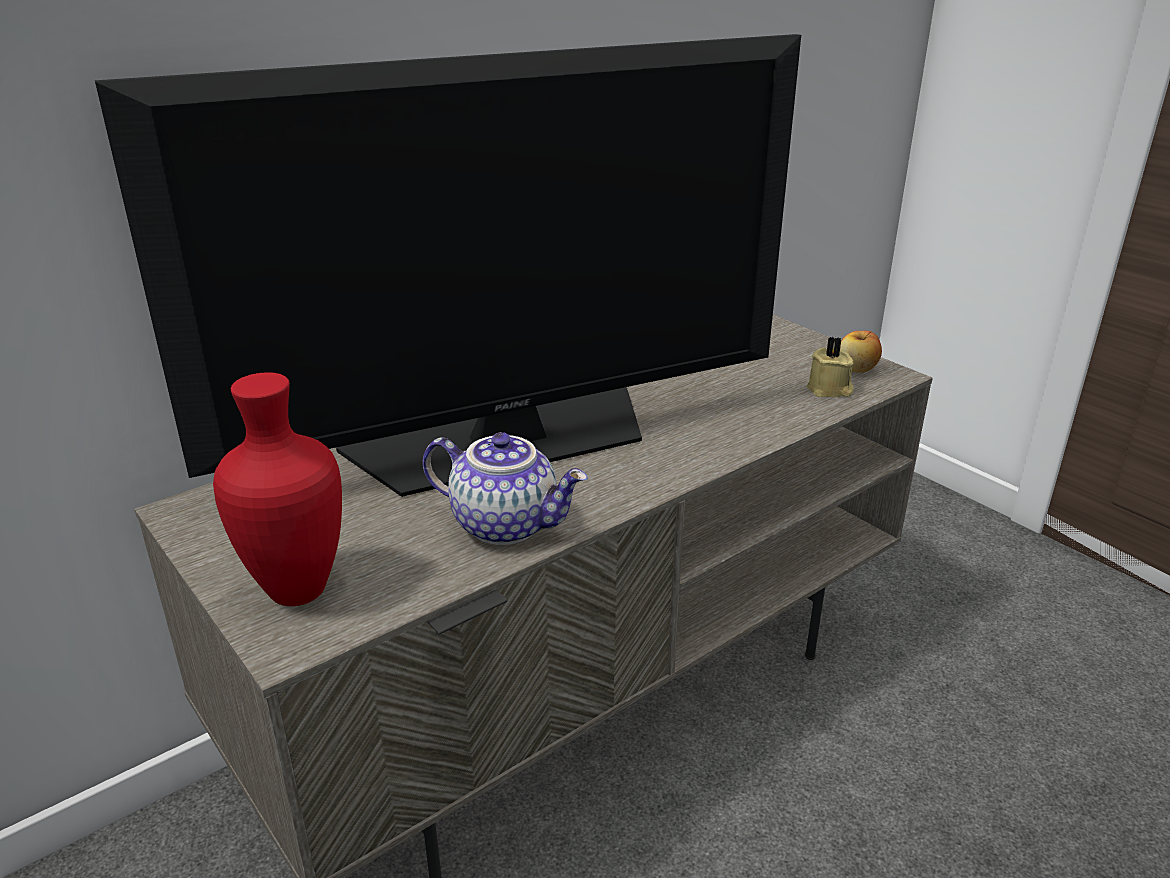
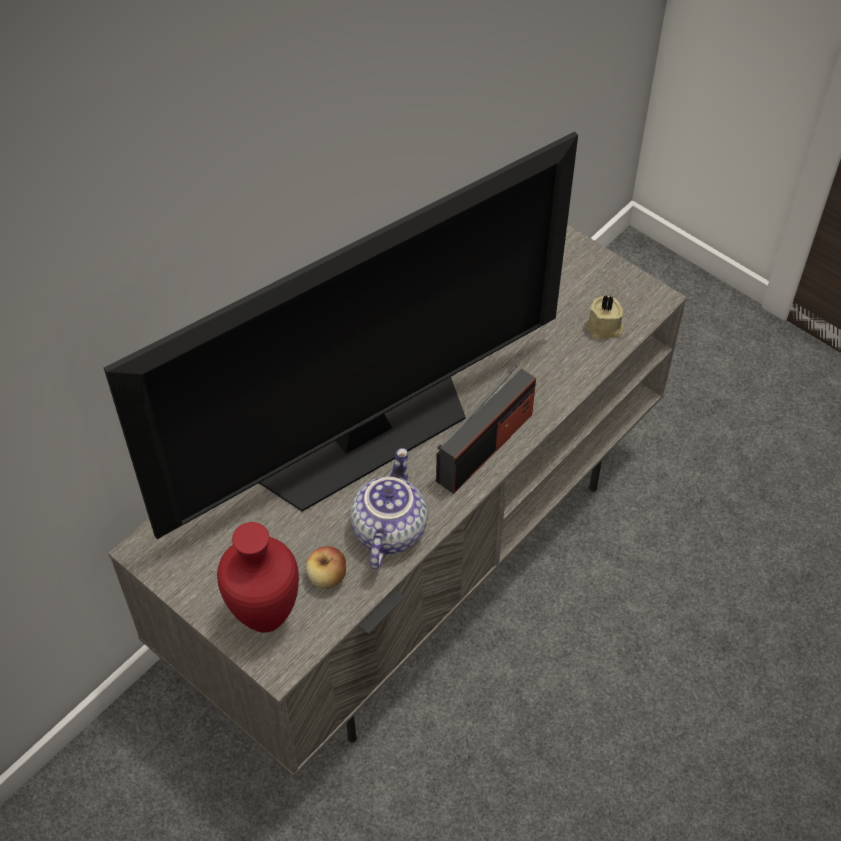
camera: 10 degrees left, 25 degrees up
(507, 524) = (387, 529): teapot -> teapot turned 90 degrees counterclockwise
(661, 466) = (485, 447): none -> radio
(857, 369) = (626, 294): apple -> apple (327, 577)

